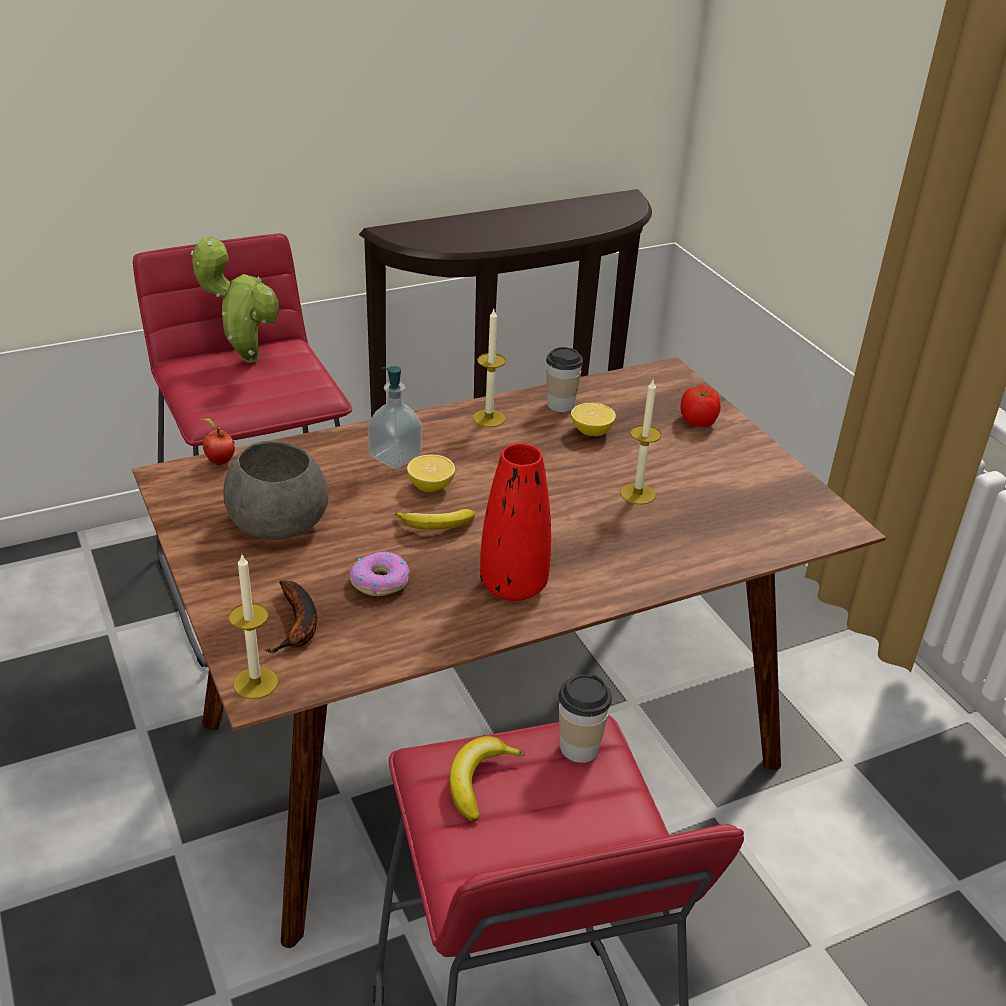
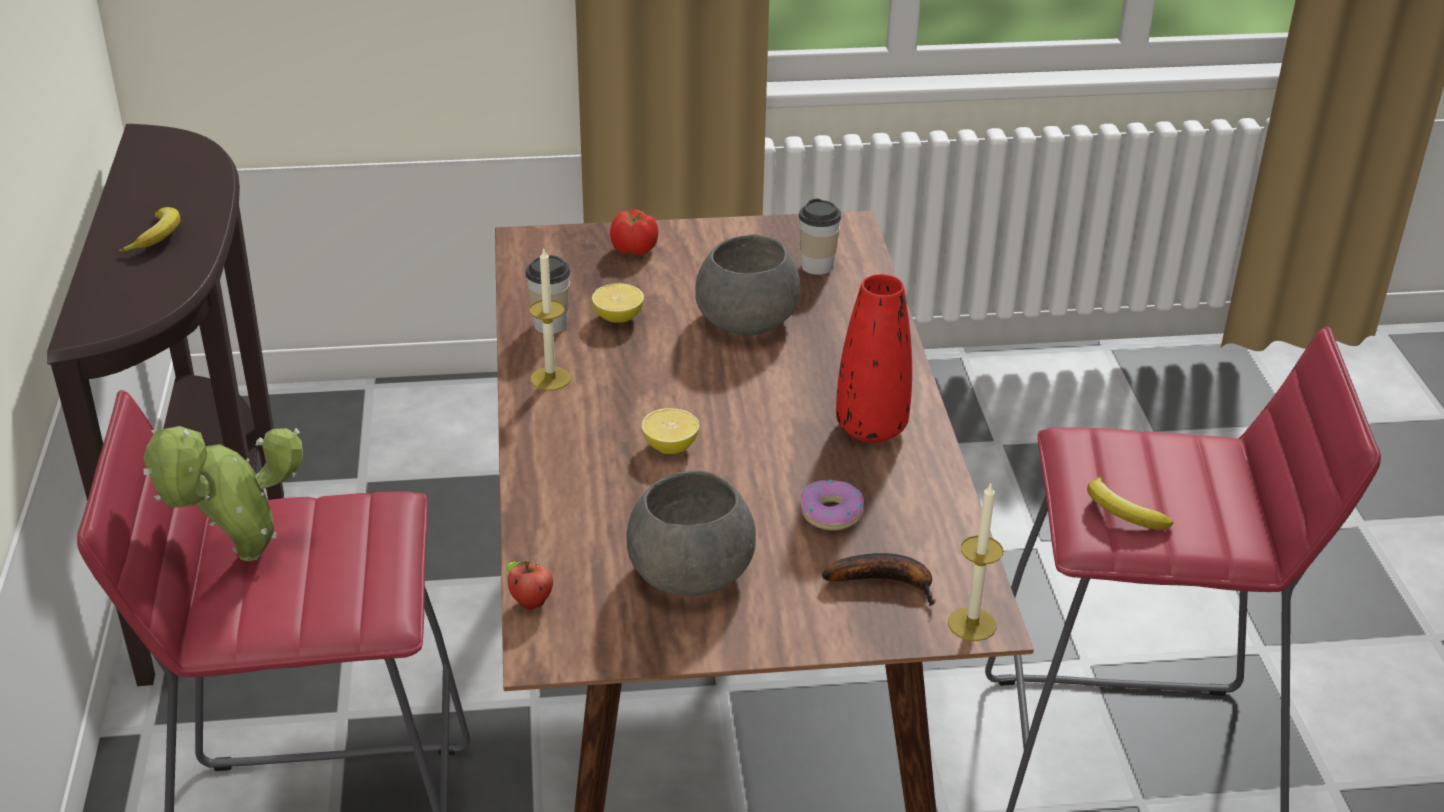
camera: 70 degrees left, 0 degrees up
(395, 457) = (596, 461): soap dispenser -> none
(436, 526) = (748, 457): banana -> banana (158, 237)
(579, 748) = (1093, 448): cup -> cup (817, 266)
(637, 494) = (748, 318): candle -> grey bowl

